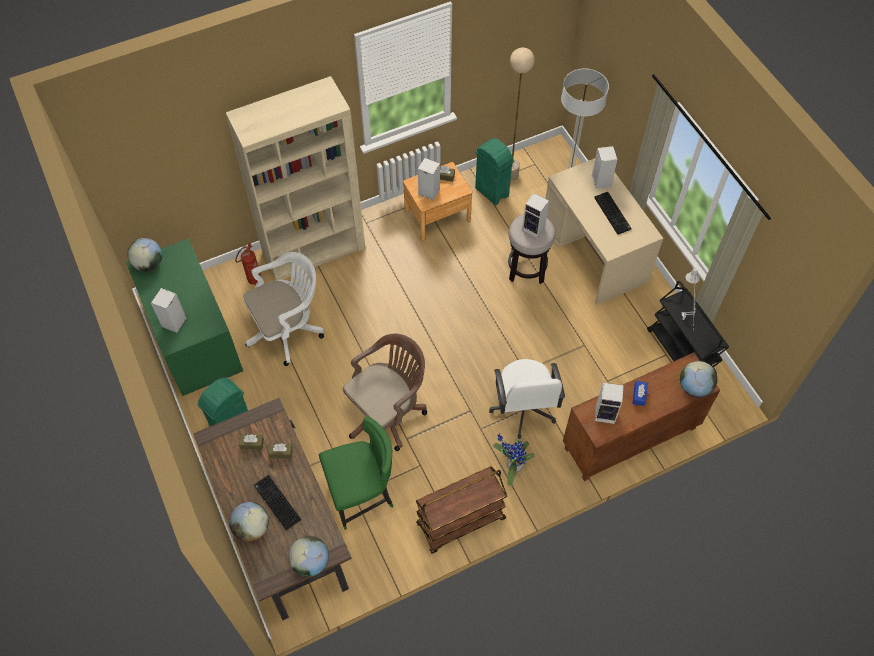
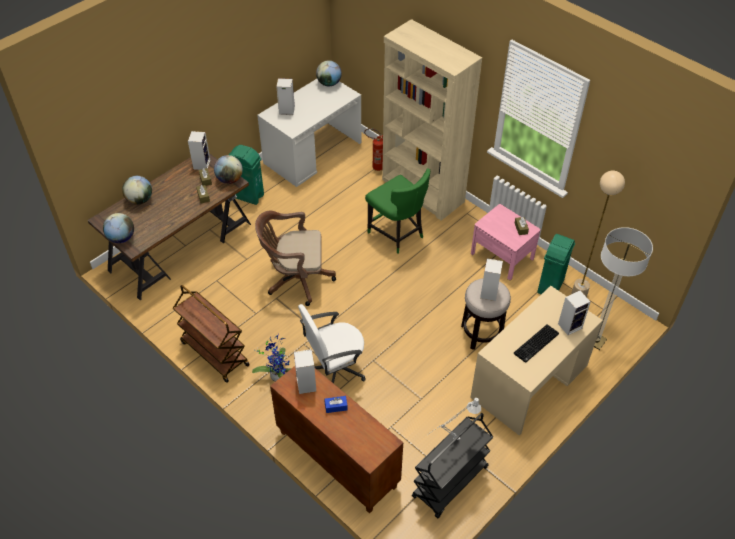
camera: 70 degrees right, 10 degrees down
(193, 337) = (312, 152): green desk -> white desk
(276, 502) = (163, 206): keyboard -> none
(288, 329) = (343, 199): white office chair -> none
(362, 496) = (217, 285): green chair -> green chair (397, 234)
(388, 411) = (296, 279): brown office chair -> brown office chair turned 150 degrees clockwise
(428, 192) = (497, 222): speaker -> speaker (201, 164)
(437, 215) = (502, 256): brown nightstand -> pink nightstand
(694, 387) = (363, 450): globe -> globe (230, 179)

